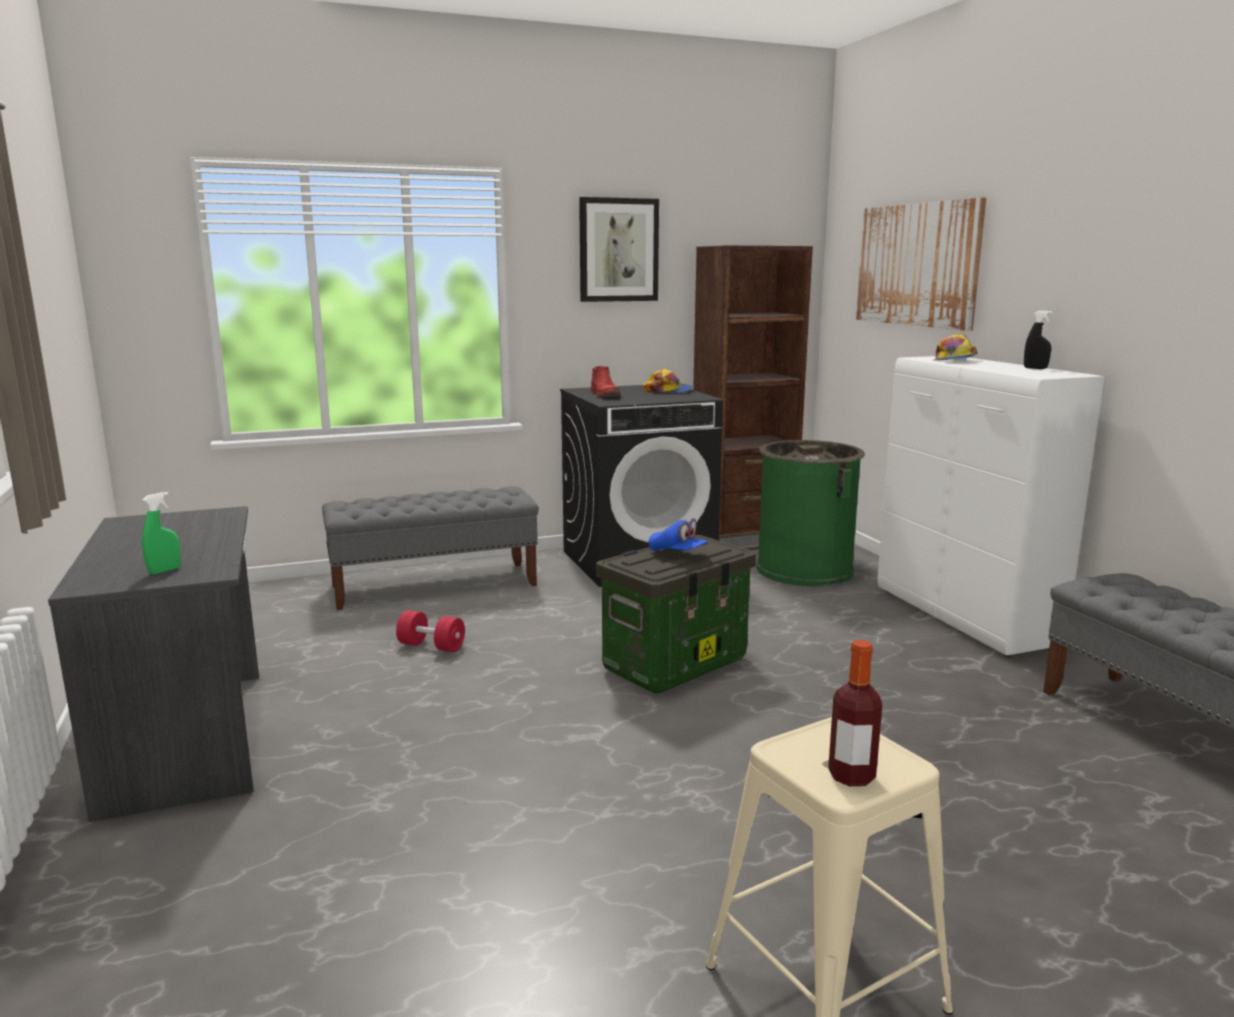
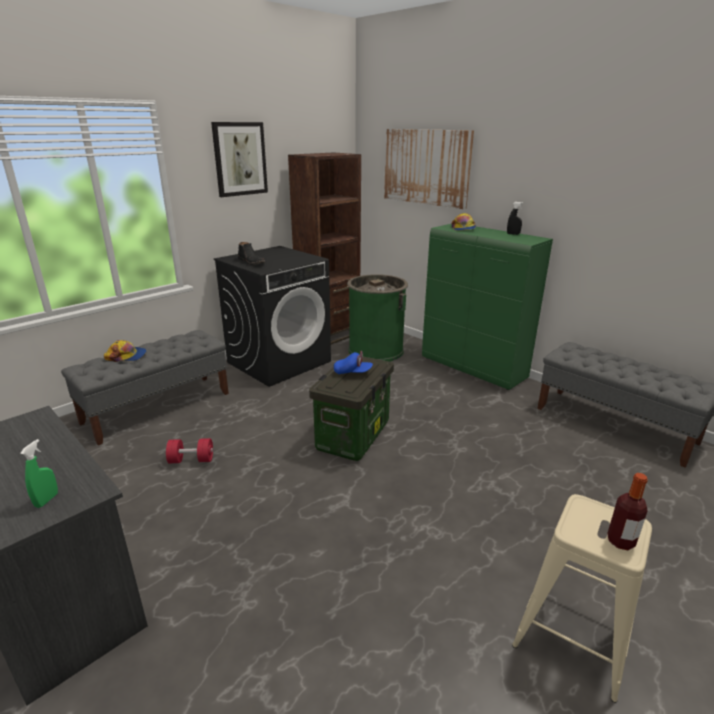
camera: 25 degrees left, 10 degrees up
(605, 395) = (252, 262): red boot -> black boot
(668, 391) = (287, 253): cap -> cap (127, 356)
(964, 618) = (473, 368): white cabinet -> green cabinet

